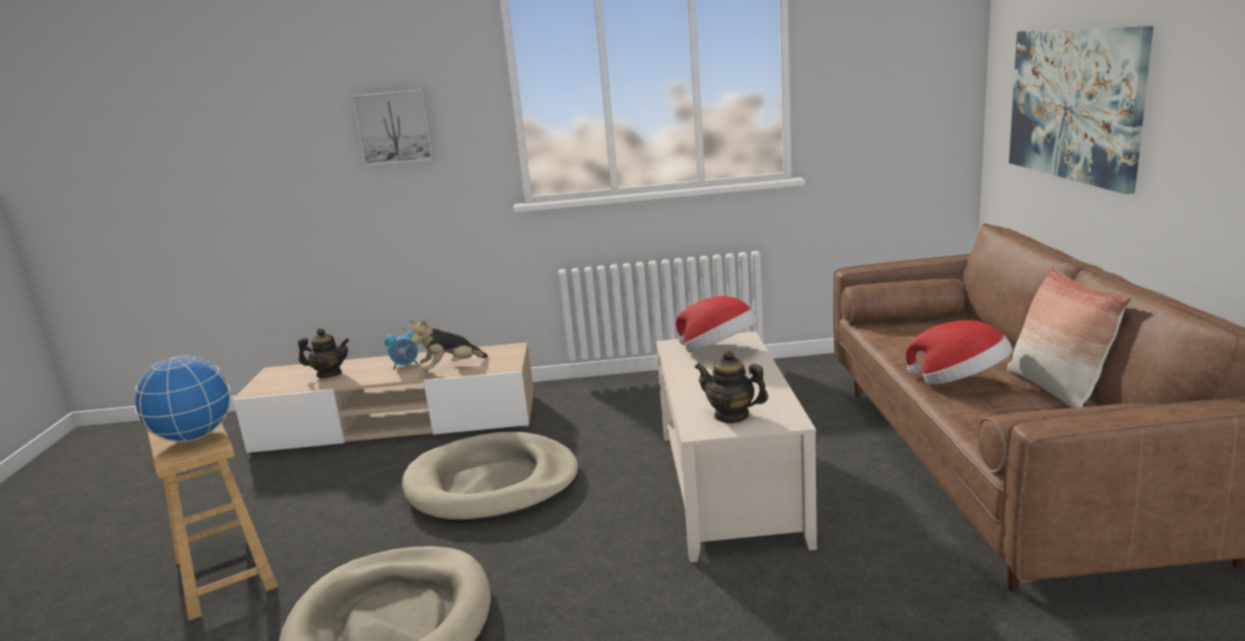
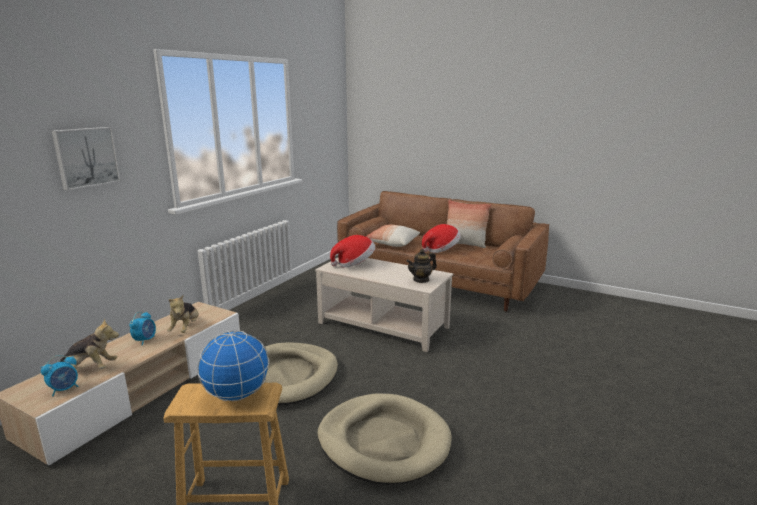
camera: 60 degrees left, 0 degrees up
(285, 384) = (64, 389): none -> alarm clock
(329, 374) = (90, 369): teapot -> plush toy
(902, 340) = (392, 243): none -> pillow
(1074, 104) = (413, 139): picture -> none

